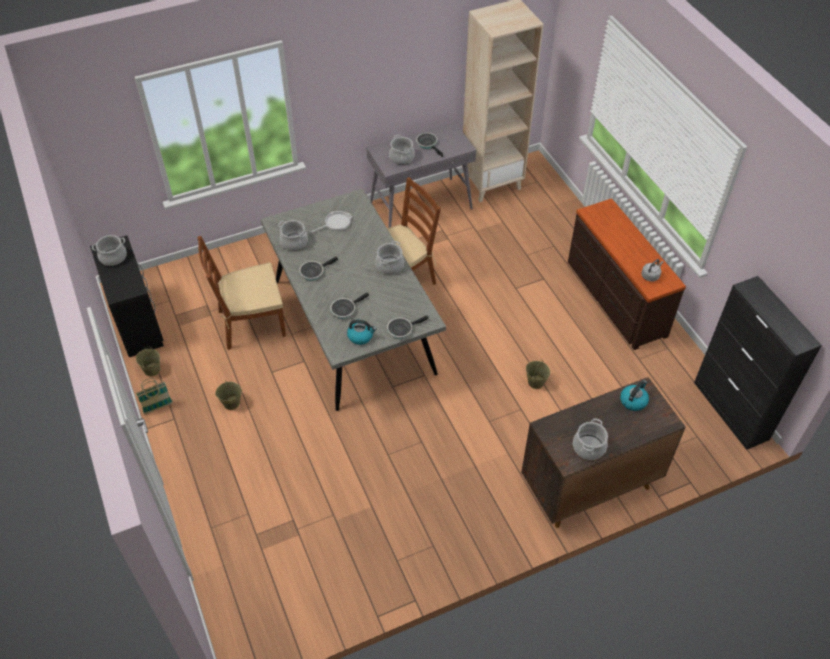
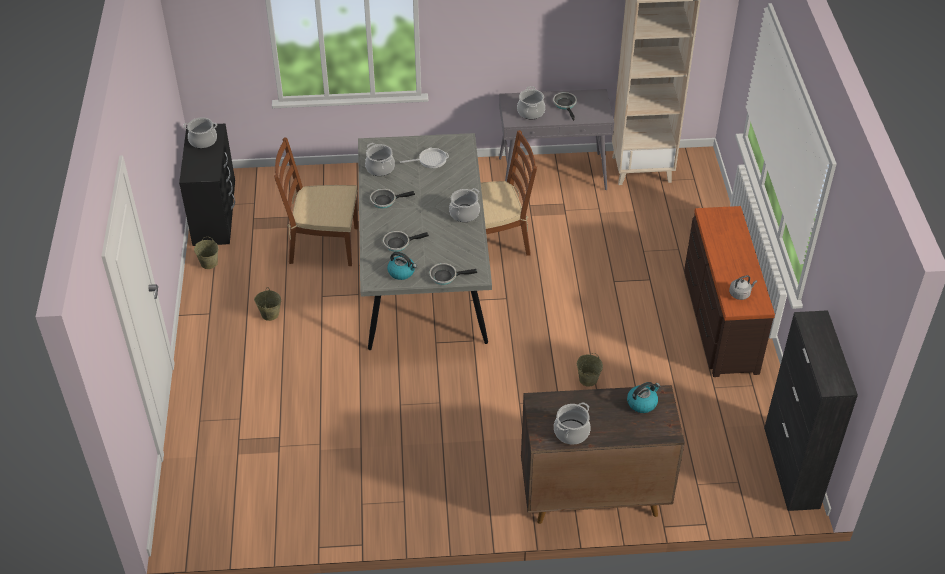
camera: 20 degrees right, 5 degrees down
(158, 407) = (199, 299): basket -> none

